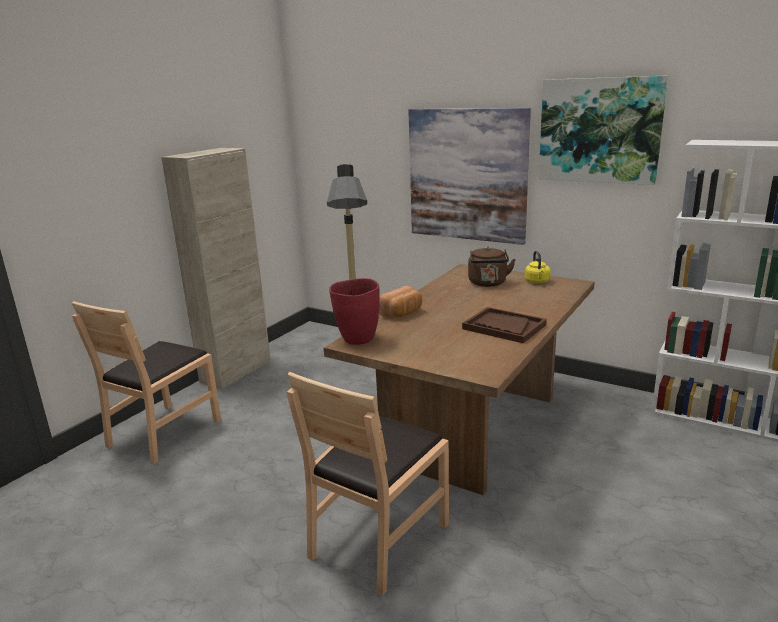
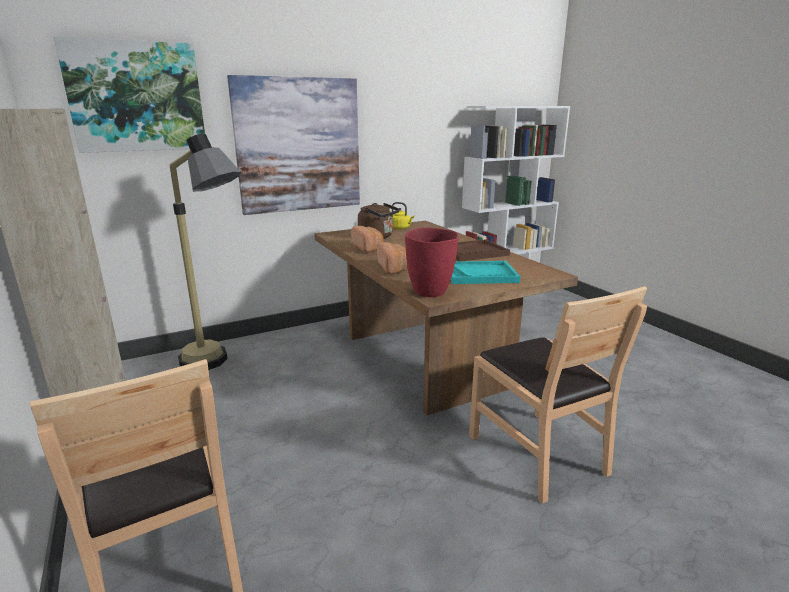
camera: 60 degrees left, 0 degrees up
(433, 345) = (480, 274): none -> turquoise tray
(446, 290) = (368, 248): none -> bread
(599, 130) = (408, 100): picture -> picture (136, 97)

